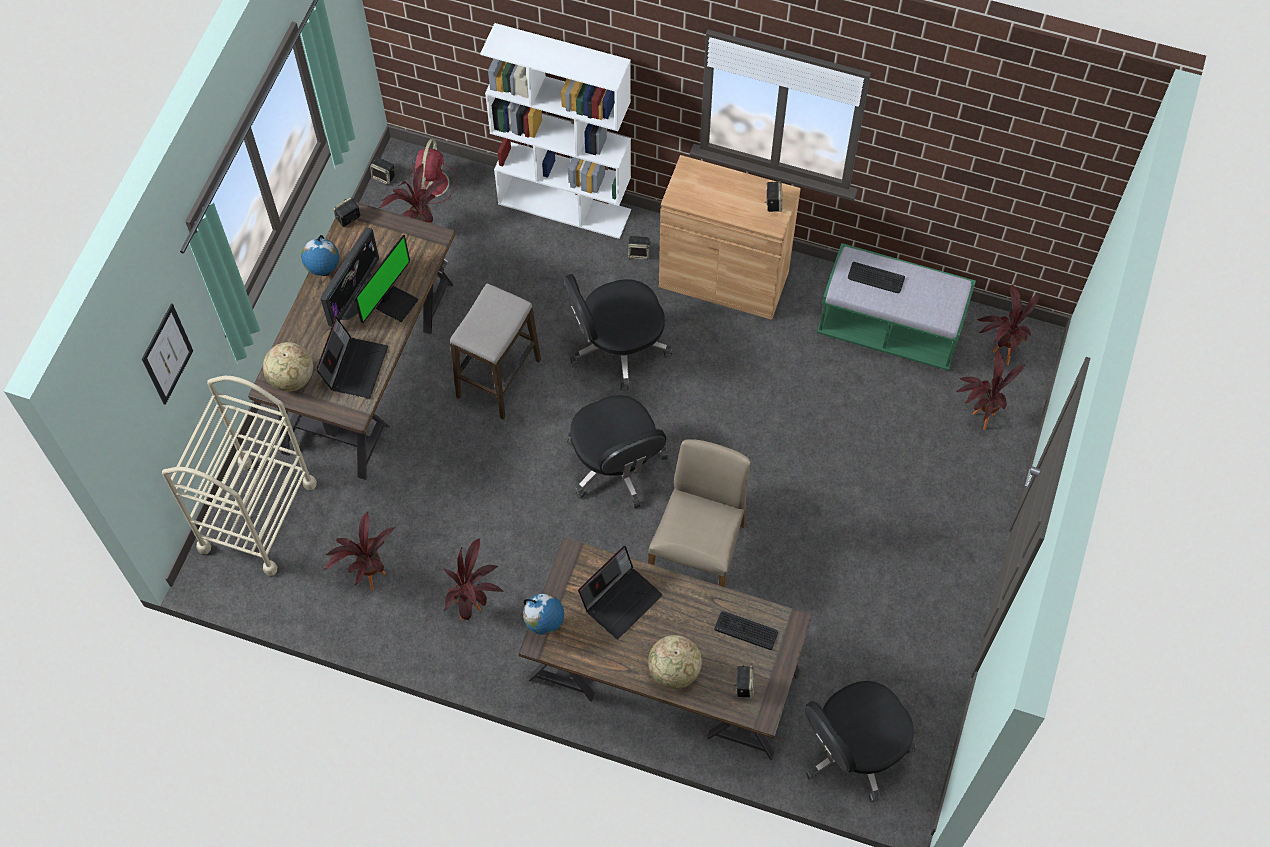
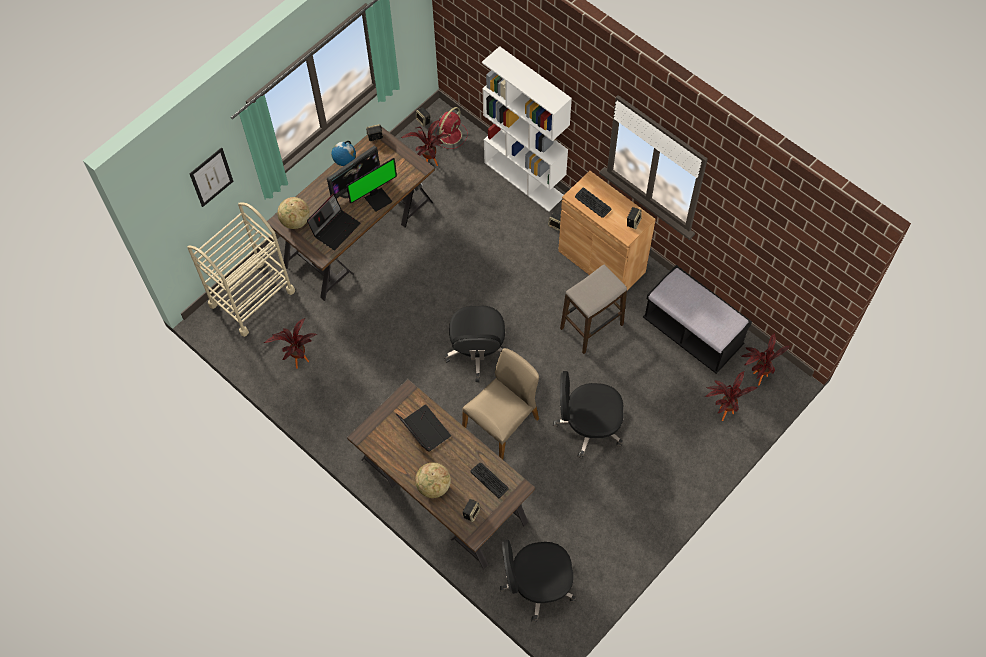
camera: 25 degrees right, 0 degrees up
(474, 608) = (350, 403): potted plant -> none
(499, 378) = (432, 270): stool -> stool (592, 327)
(544, 625) = (370, 427): globe -> none
(617, 347) = (514, 278): black office chair -> black office chair (588, 426)
(621, 599) = (423, 430): laptop -> laptop turned 105 degrees counterclockwise
(876, 278) = (686, 295): keyboard -> keyboard (592, 203)
(889, 329) = (692, 333): green bench -> black bench

